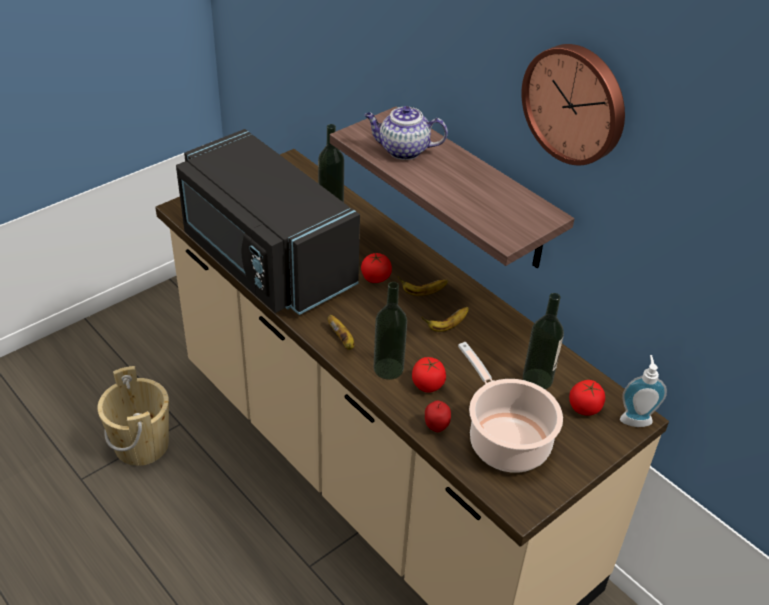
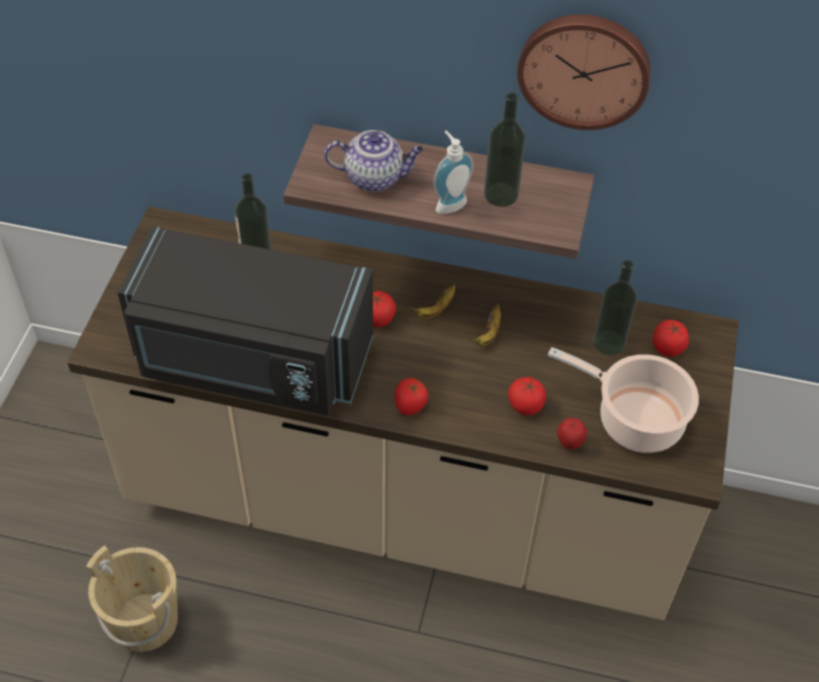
camera: 35 degrees left, 10 degrees up
(342, 340) = (410, 405): banana -> tomato
(388, 368) = (478, 410): bottle -> bottle (501, 194)
(403, 150) = (375, 177): teapot -> teapot turned 150 degrees counterclockwise
(635, 418) = (713, 333): soap dispenser -> soap dispenser (449, 203)

